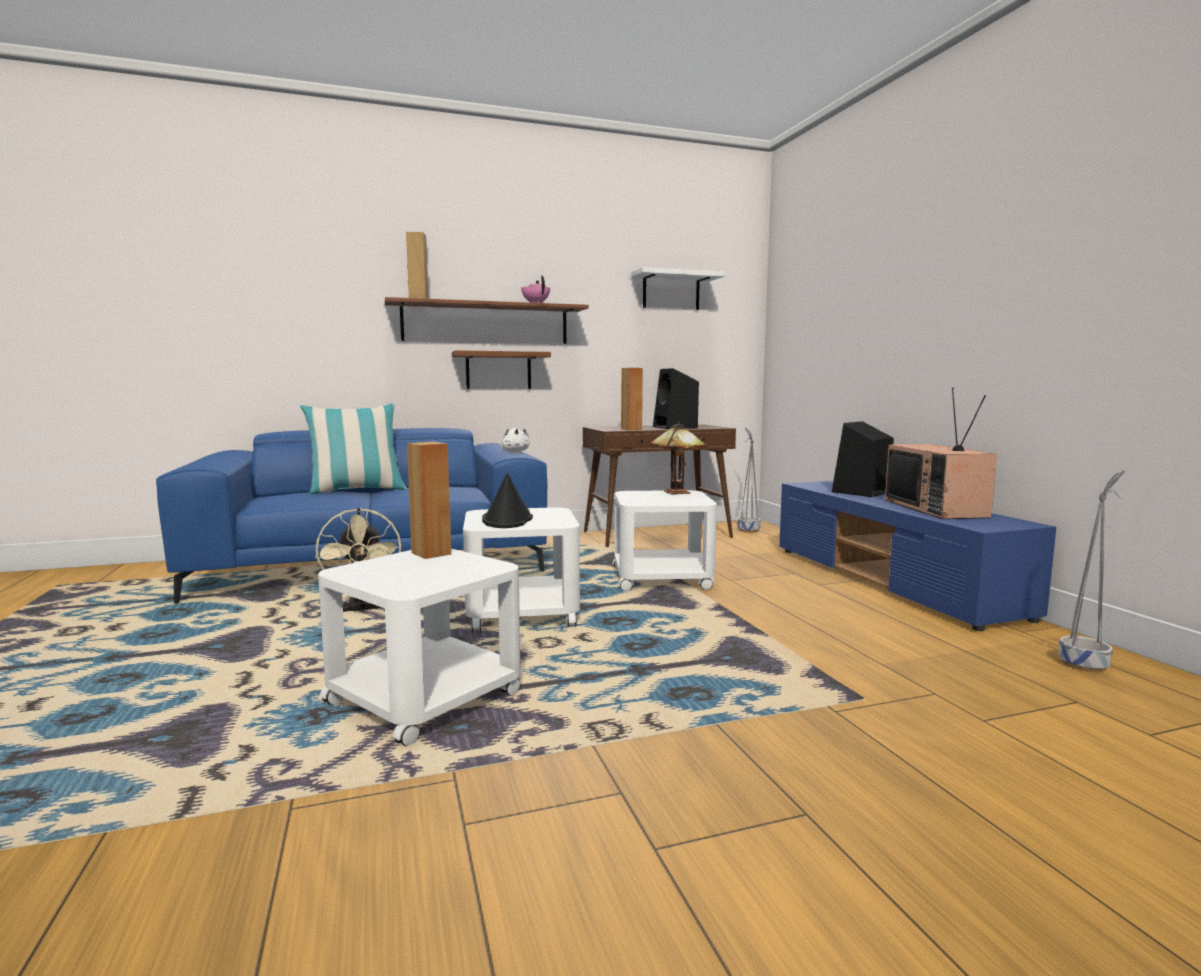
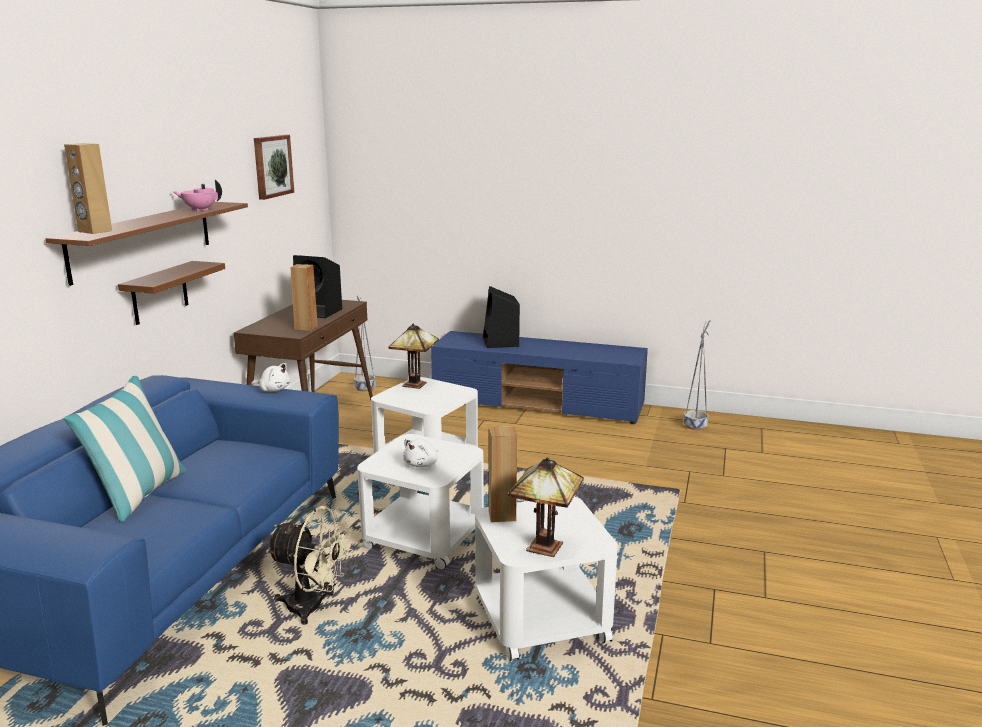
camera: 55 degrees left, 10 degrees up
(377, 575) = (544, 545): none -> table lamp
(507, 519) = (422, 464): black hat -> white plush toy
(671, 291) = (272, 166): white shelf -> picture
(937, 509) = (575, 348): television -> none

